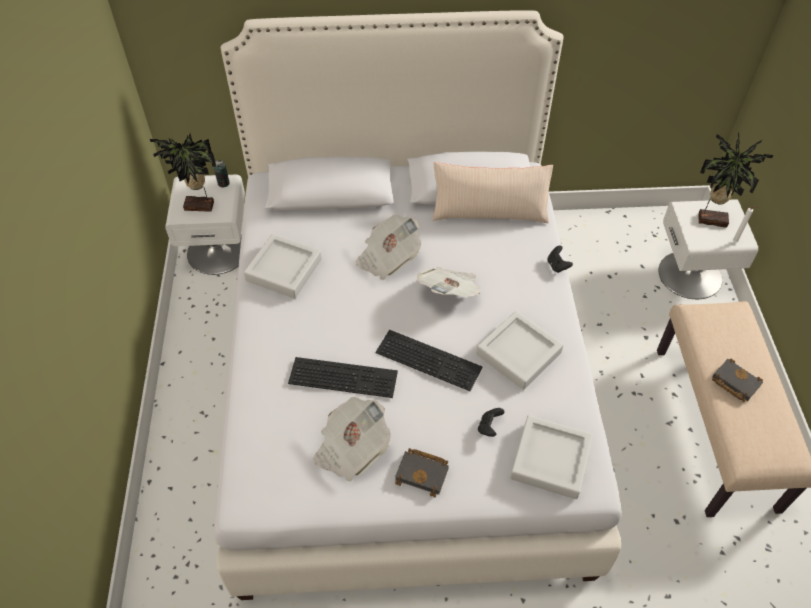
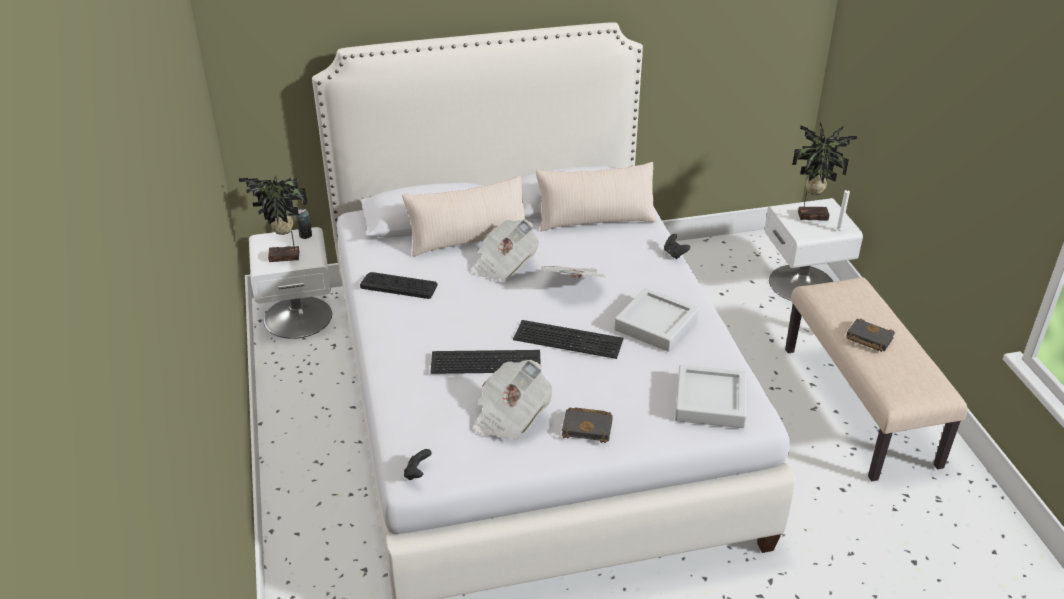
camera: 10 degrees left, 15 degrees down
(284, 270) = (399, 285): grey tray -> keyboard
(361, 221) = (468, 239): none -> beige pillow
(489, 427) = (643, 384): black game controller -> black game controller (417, 473)

